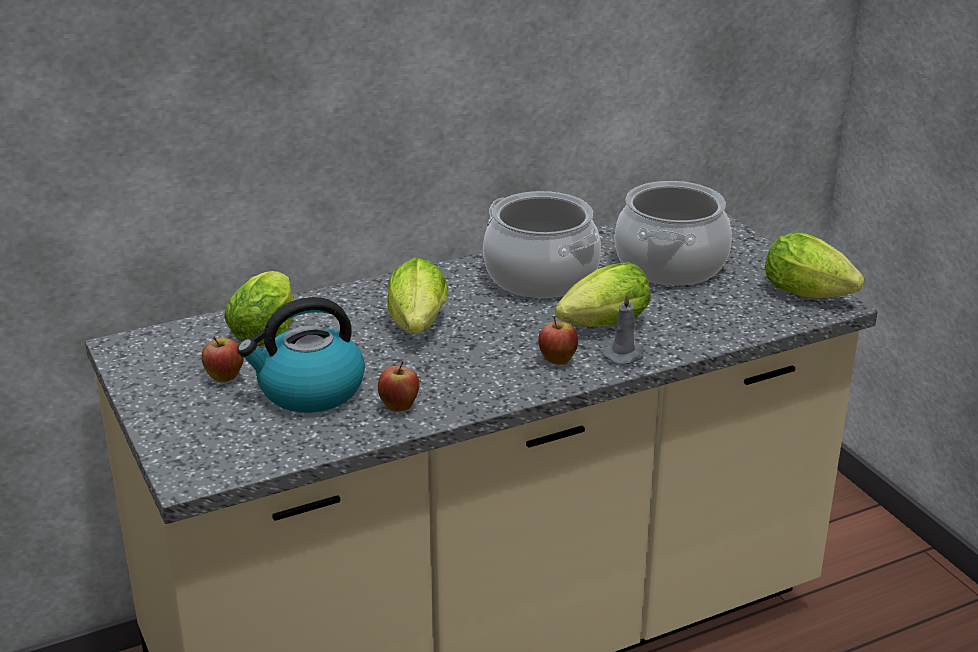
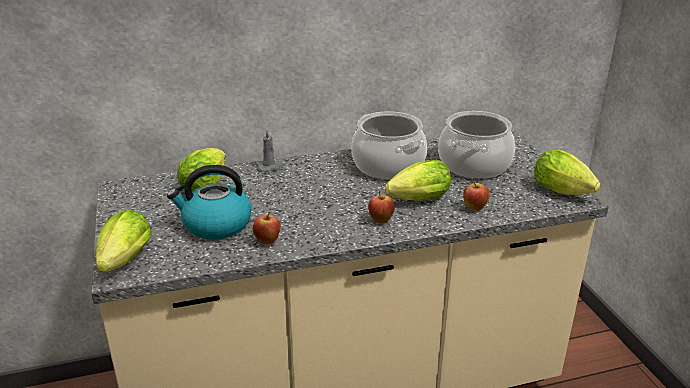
camera: 10 degrees right, 0 degrees up
(224, 379) = (168, 212): apple -> apple (474, 208)
(418, 328) = (299, 191): lettuce -> lettuce (123, 263)
(625, 356) = (426, 221): grey candle -> grey candle (270, 167)

